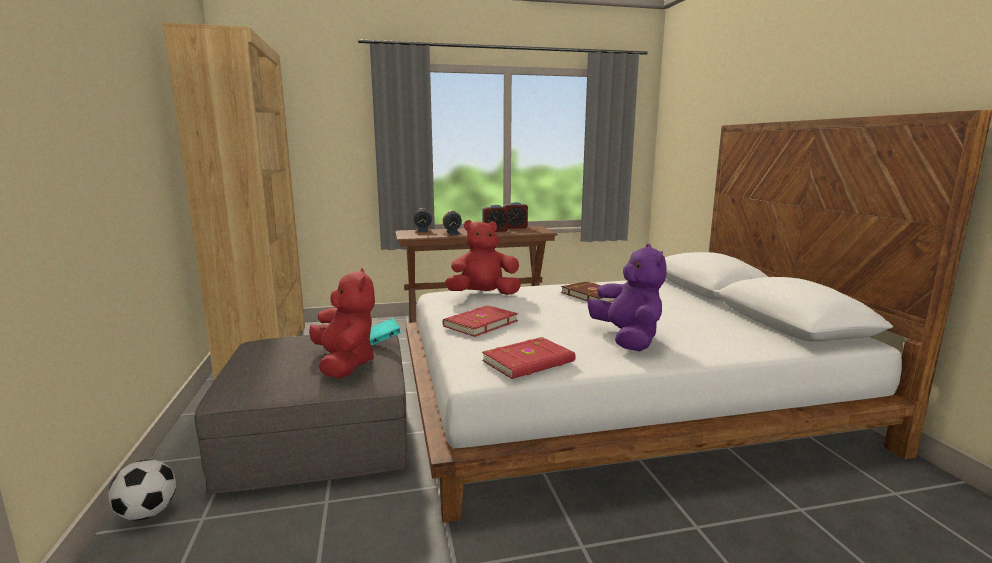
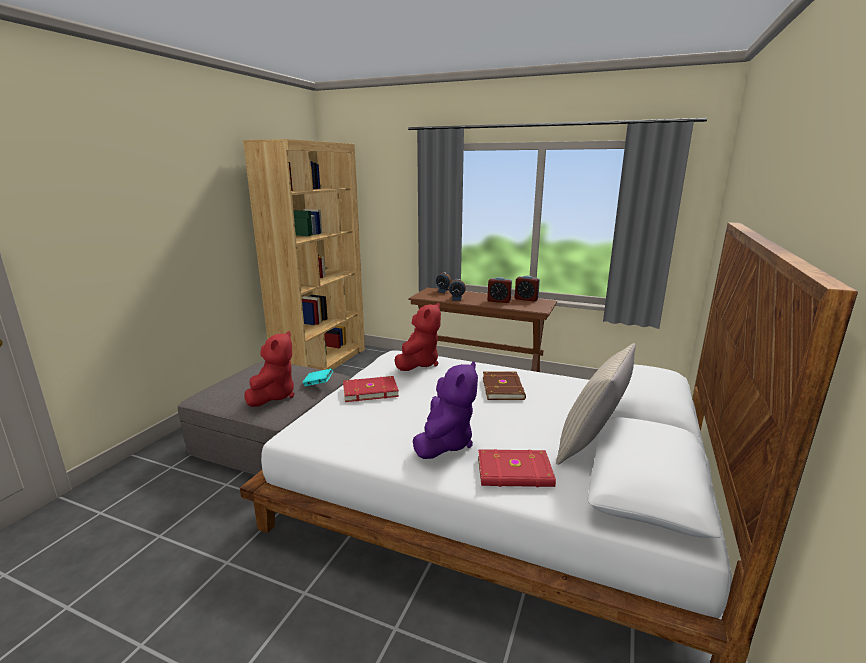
camera: 35 degrees right, 5 degrees up
(147, 513) = (157, 453): football -> none
(483, 295) = (419, 363): red plush toy -> red plush toy turned 90 degrees clockwise
(529, 362) = (338, 437): red book -> red book (515, 472)
(720, 312) = (591, 444): none -> beige pillow

